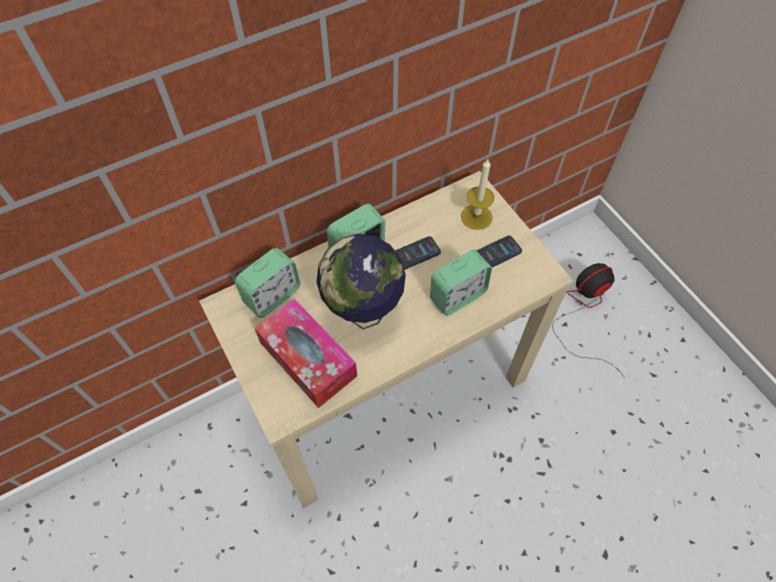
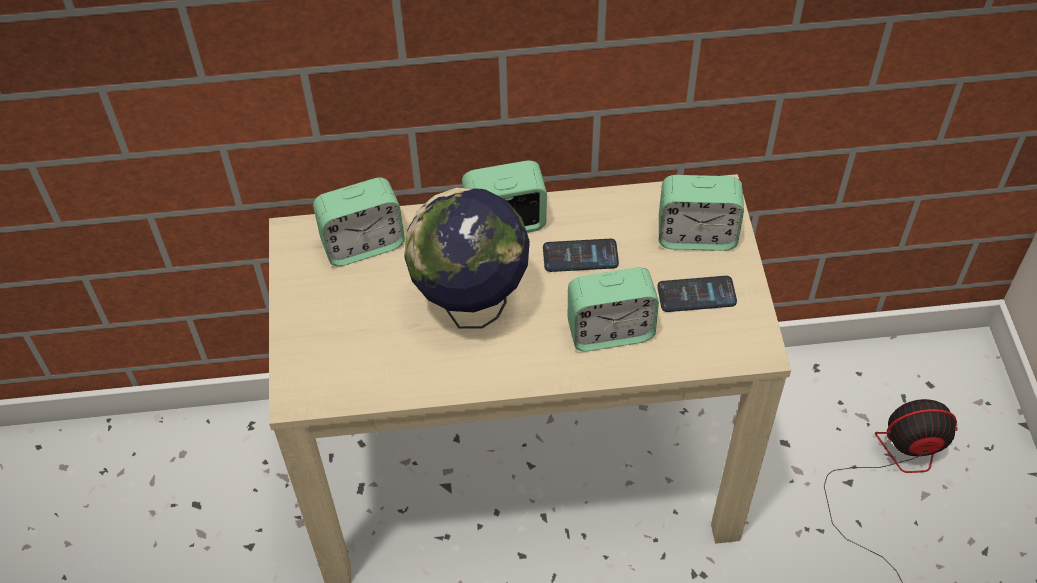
camera: 25 degrees right, 5 degrees down
(308, 359) = (368, 339): tissue box -> none
(476, 216) = (696, 235): candle -> alarm clock

